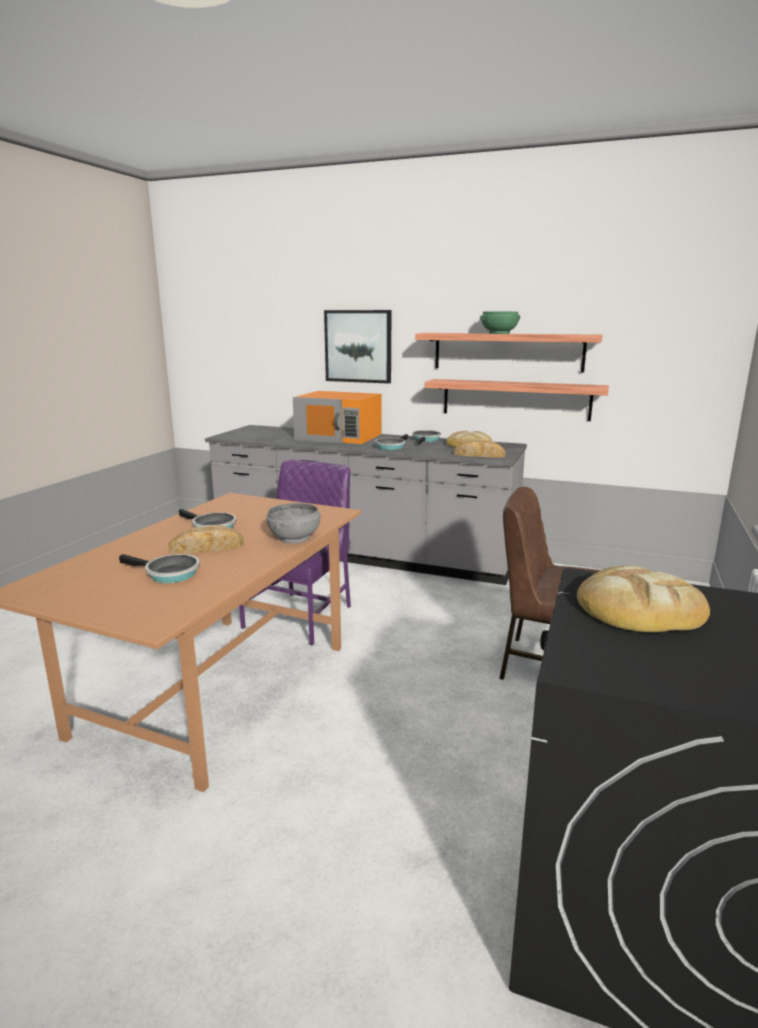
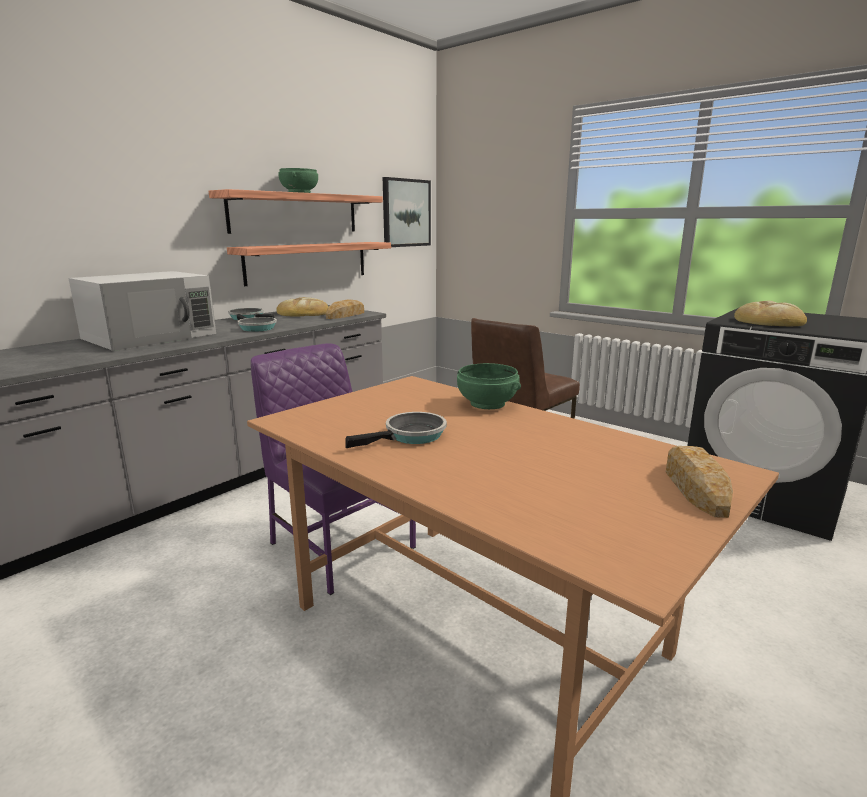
camera: 70 degrees left, 0 degrees up
(168, 574) = (582, 463): frying pan -> none
(207, 547) = (494, 441): bread -> bread (695, 487)
(295, 538) = (488, 403): grey bowl -> green bowl
(339, 436) = (151, 336): orange microwave -> white microwave
(358, 346) = (118, 207): picture -> picture (406, 213)

